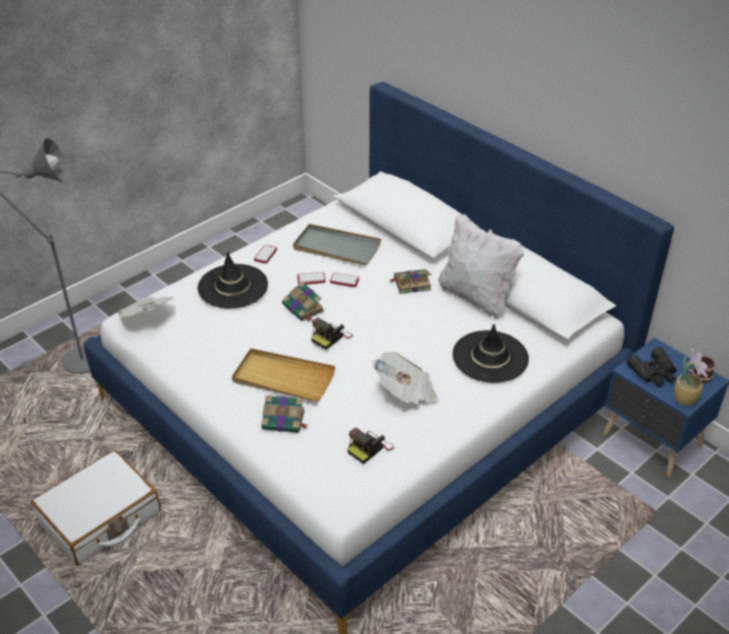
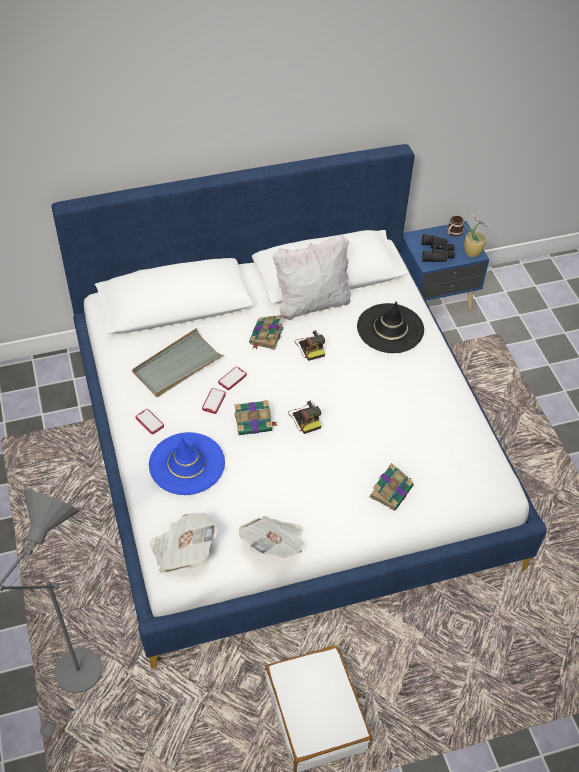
camera: 65 degrees left, 10 degrees up
(233, 286) = (187, 464): black hat -> blue hat
(283, 378) = (337, 473): beige tray -> none
(369, 448) = (452, 446): camera -> camera (310, 347)
(406, 392) = (401, 397): newspaper -> newspaper (274, 545)

